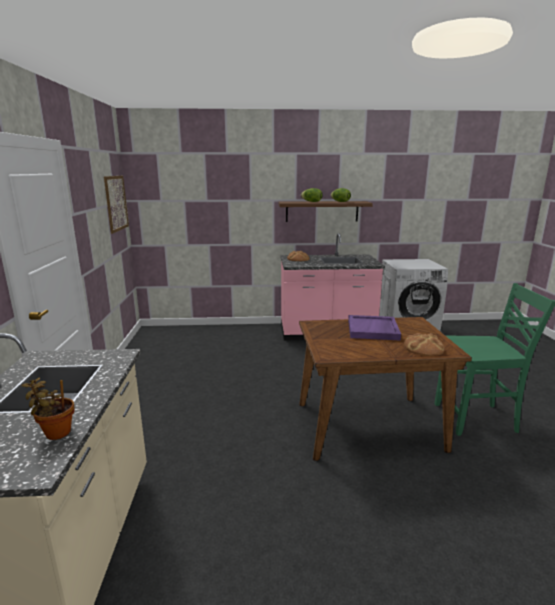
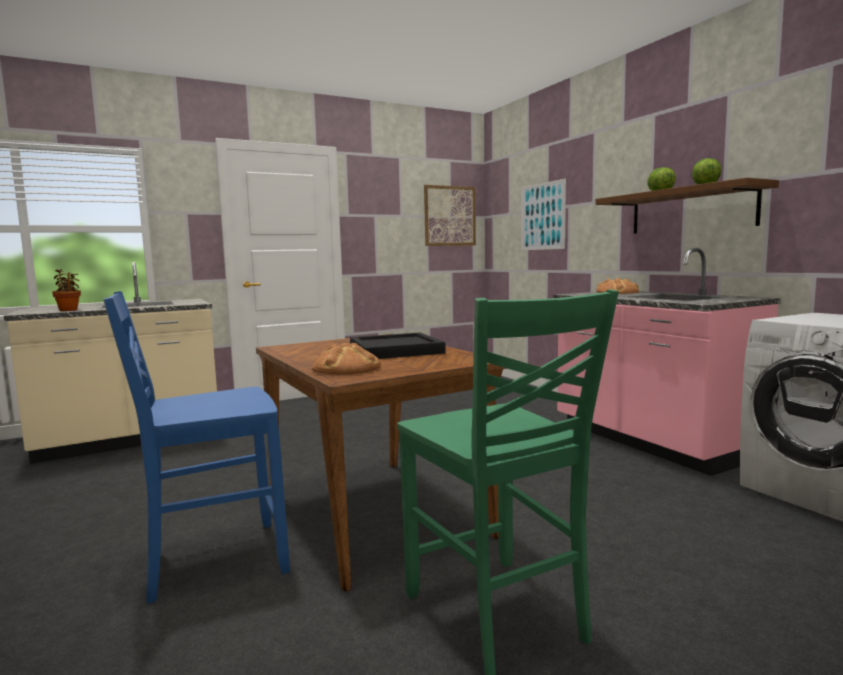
camera: 65 degrees right, 10 degrees down
(203, 206) = (542, 216): none -> picture
(373, 330) = (395, 350): purple tray -> black tray
(407, 496) = (213, 561): none -> blue chair

